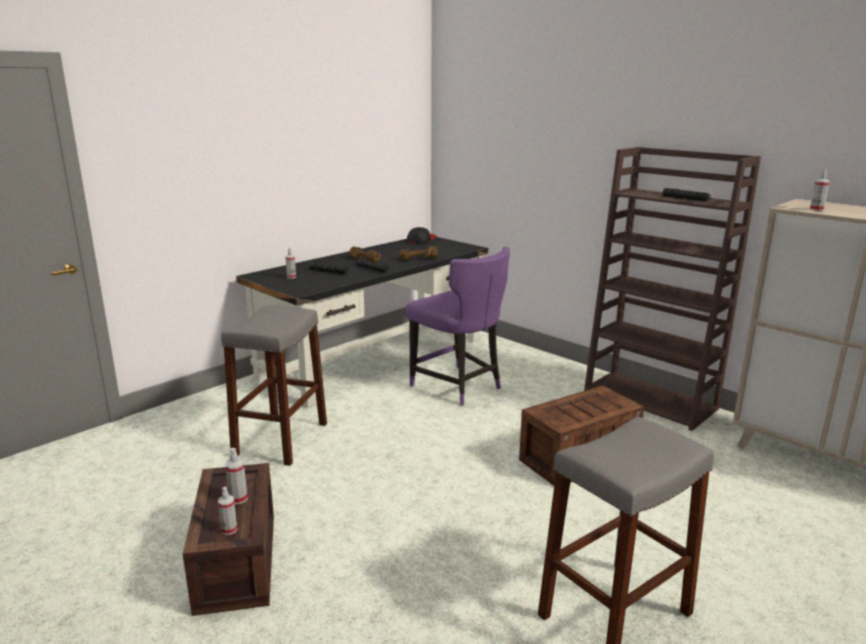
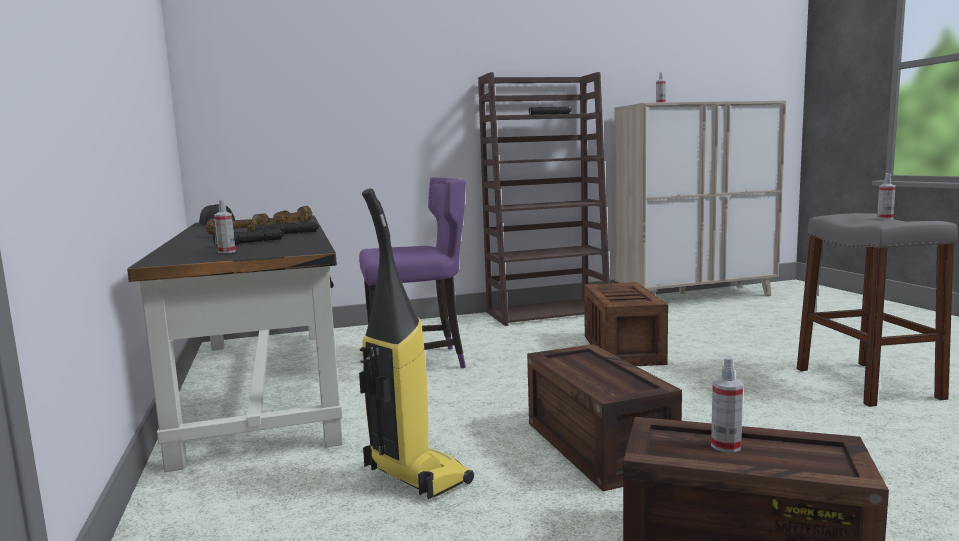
camera: 60 degrees left, 10 degrees down
(229, 530) = (813, 458): spray bottle -> spray bottle (885, 218)
(281, 439) = (415, 475): grey stool -> vacuum cleaner
(354, 488) = (601, 447): none -> crate

